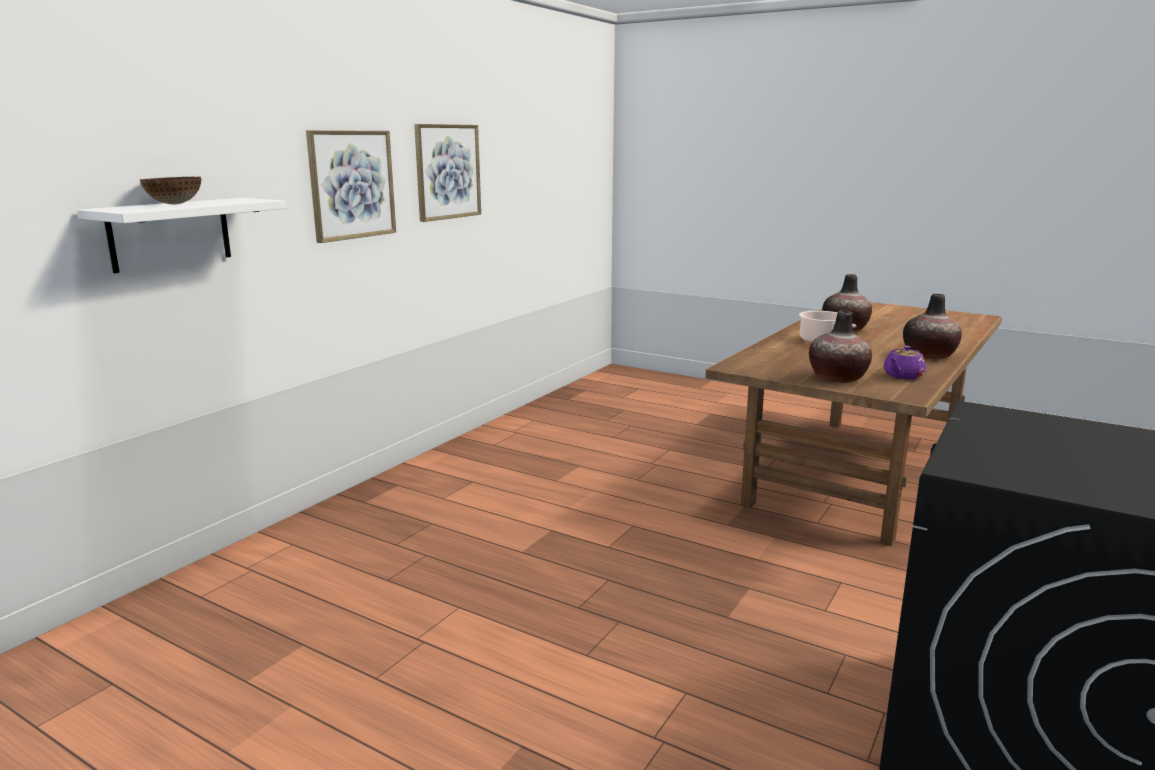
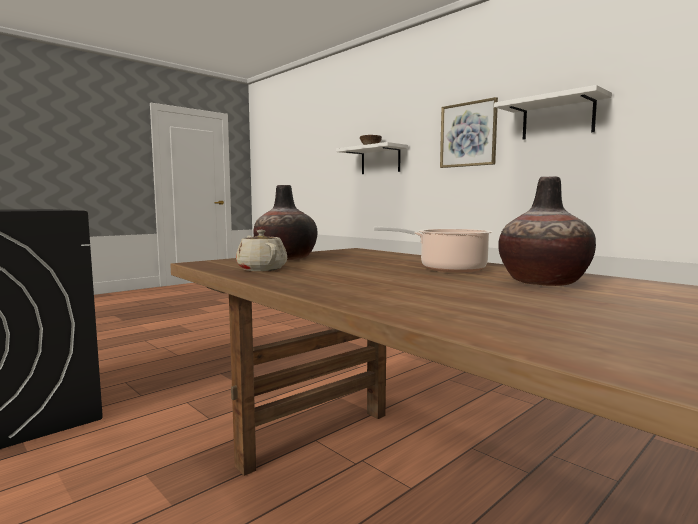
camera: 105 degrees right, 10 degrees down
(447, 171) = (557, 118): picture -> white shelf
(902, 376) = (261, 269): purple teapot -> beige teapot
(929, 355) = (334, 287): vase -> none

